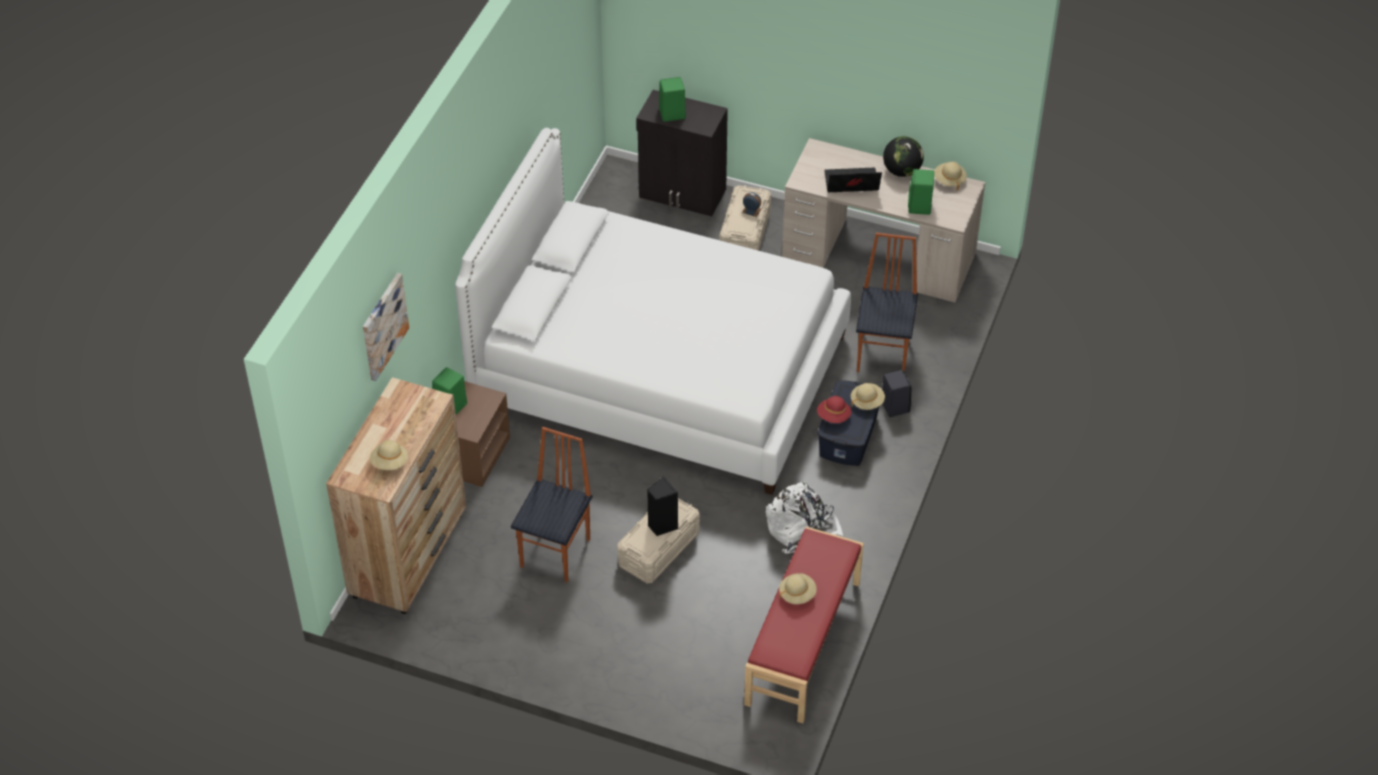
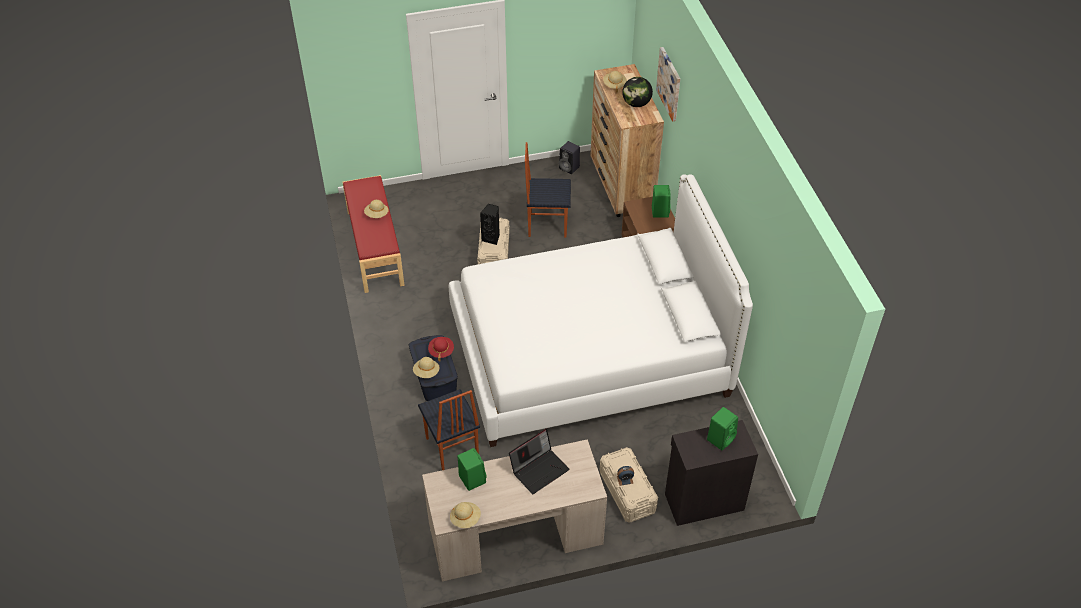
camera: 145 degrees right, 0 degrees up
(557, 553) = (547, 225): chair -> chair turned 105 degrees clockwise
(800, 528) = (421, 305): white backpack -> none
(894, 406) = (418, 413): black speaker -> black speaker (570, 168)
(902, 171) = (509, 506): globe -> globe (636, 104)

